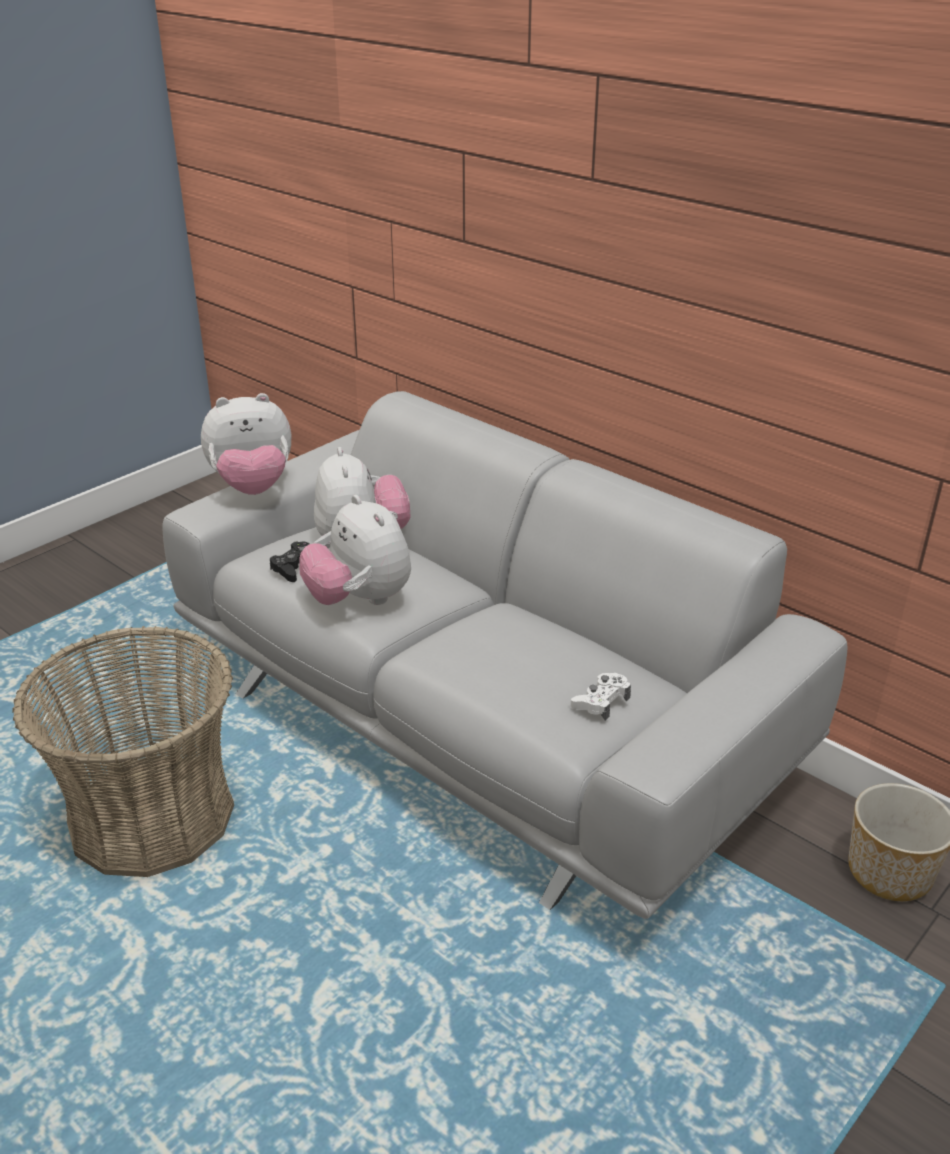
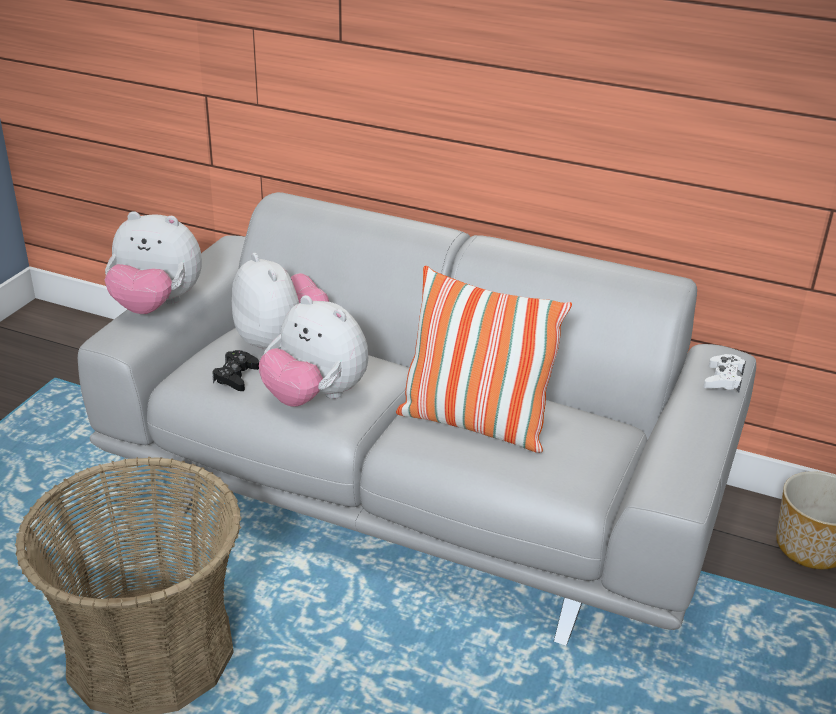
camera: 20 degrees left, 0 degrees up
(253, 487) = (156, 305): plush toy -> plush toy turned 45 degrees clockwise
(499, 655) = (474, 424): none -> pillow
(601, 701) = (584, 448): white game controller -> white game controller (723, 379)

